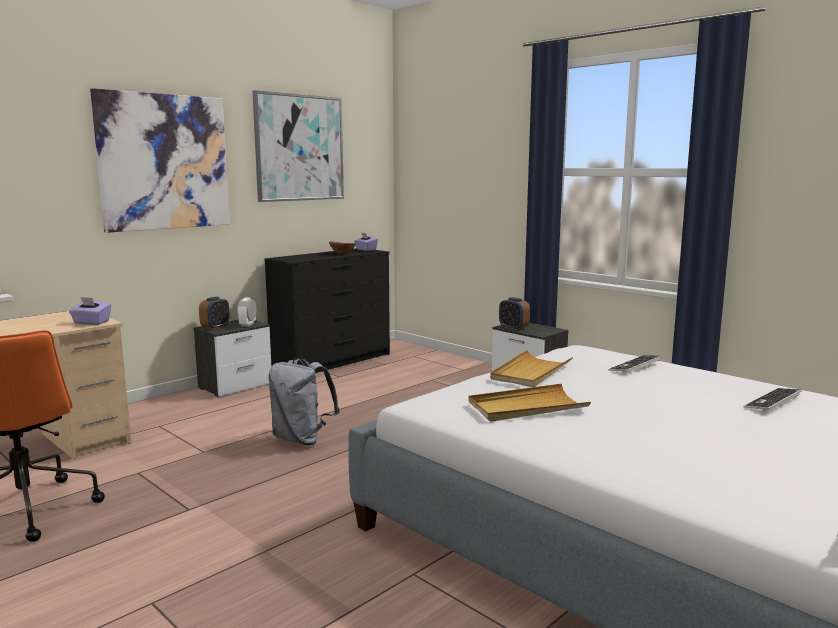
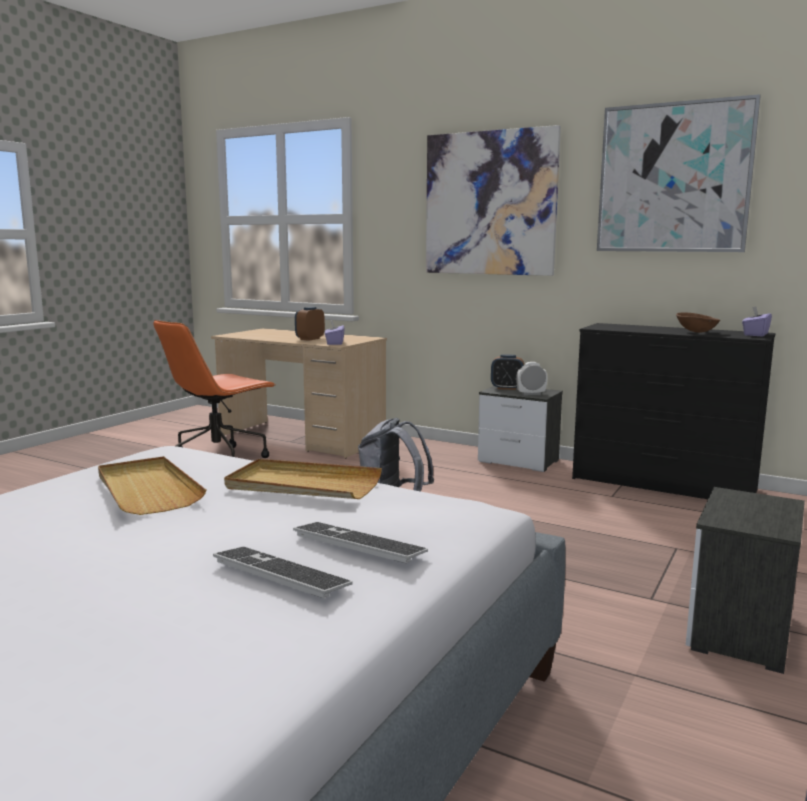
camera: 75 degrees right, 0 degrees up
(513, 328) = (731, 499): alarm clock -> alarm clock (310, 339)
(772, 401) = (140, 671): keyboard -> keyboard (280, 573)

